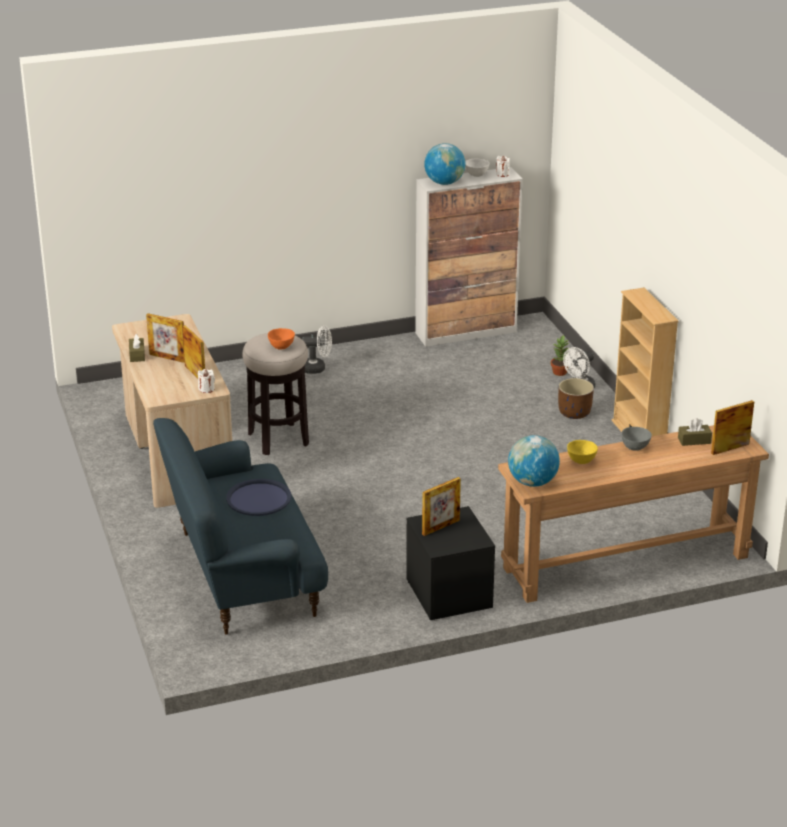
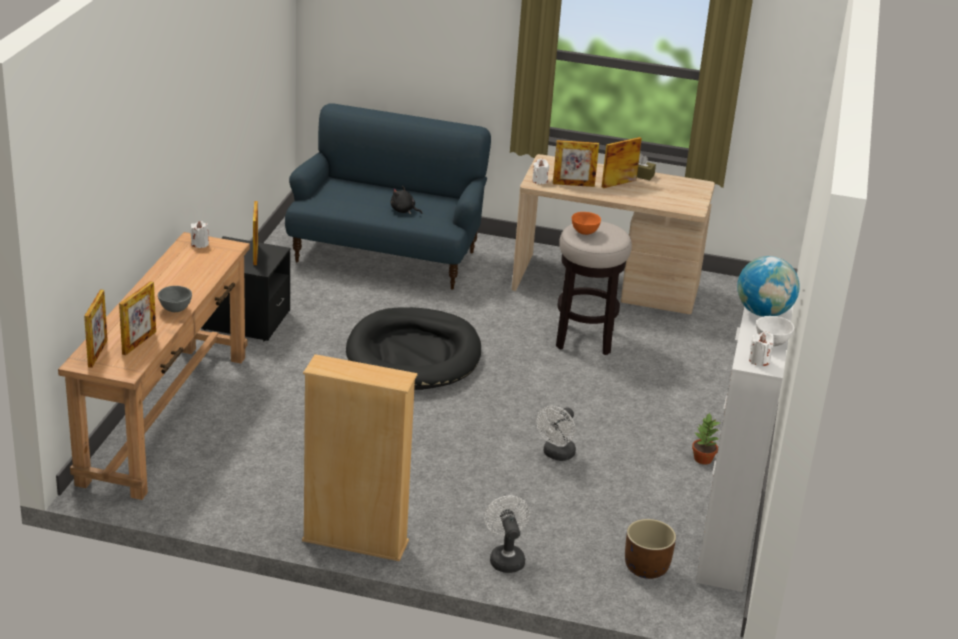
camera: 120 degrees right, 0 degrees up
(258, 498) = (404, 211): blue tray -> black plush toy
(317, 368) = (716, 410): white fan -> white fan (556, 455)
(397, 498) = (413, 354): none -> black dog bed
(532, 482) = (200, 244): globe -> white candle
(560, 372) = (557, 563): potted plant -> potted plant (702, 459)
(574, 413) = (452, 524): brown planter -> brown planter (645, 567)
(581, 461) = (196, 276): yellow bowl -> none
(694, 440) = (139, 343): brown tissue box -> picture frame

